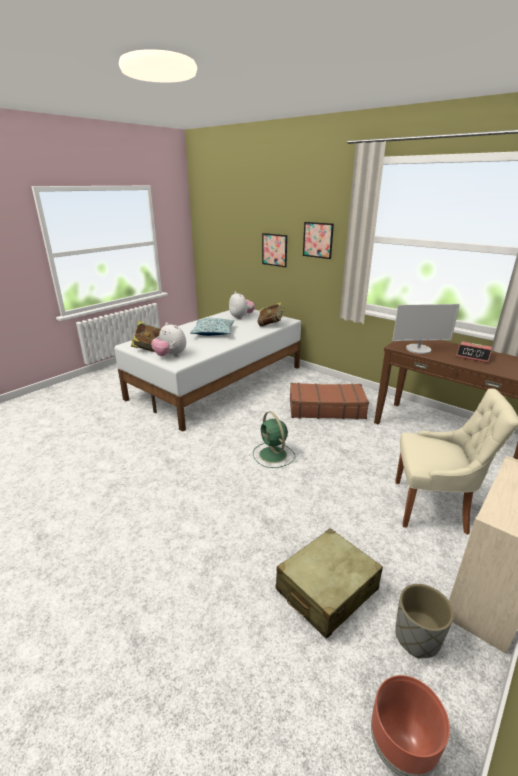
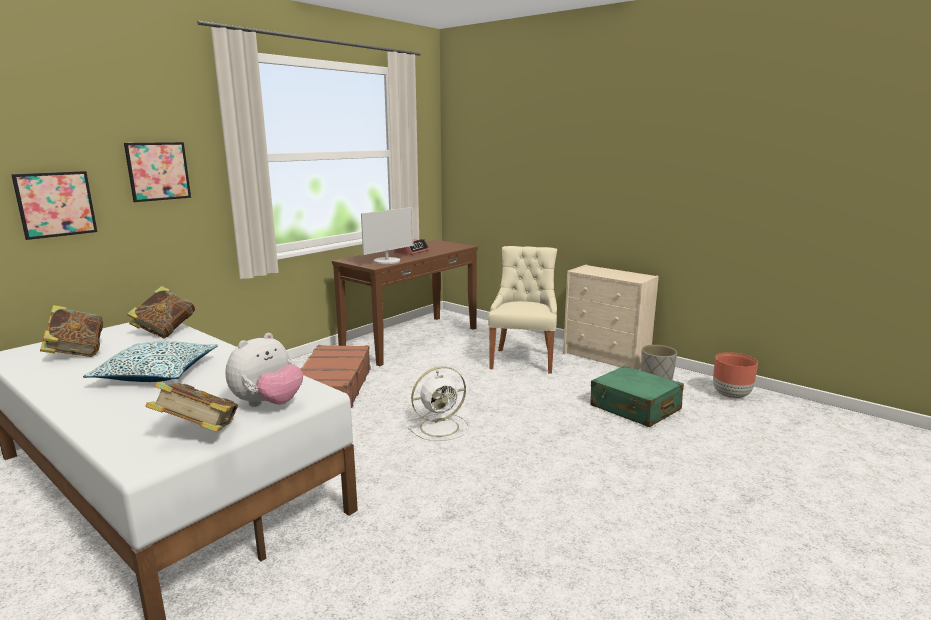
camera: 90 degrees left, 10 degrees down
(241, 317) = (76, 353): plush toy -> book
(273, 455) = (441, 427): green fan -> white fan
(326, 590) = (635, 408): beige suitcase -> green suitcase
(418, 349) = (387, 261): monitor -> monitor turned 45 degrees clockwise

